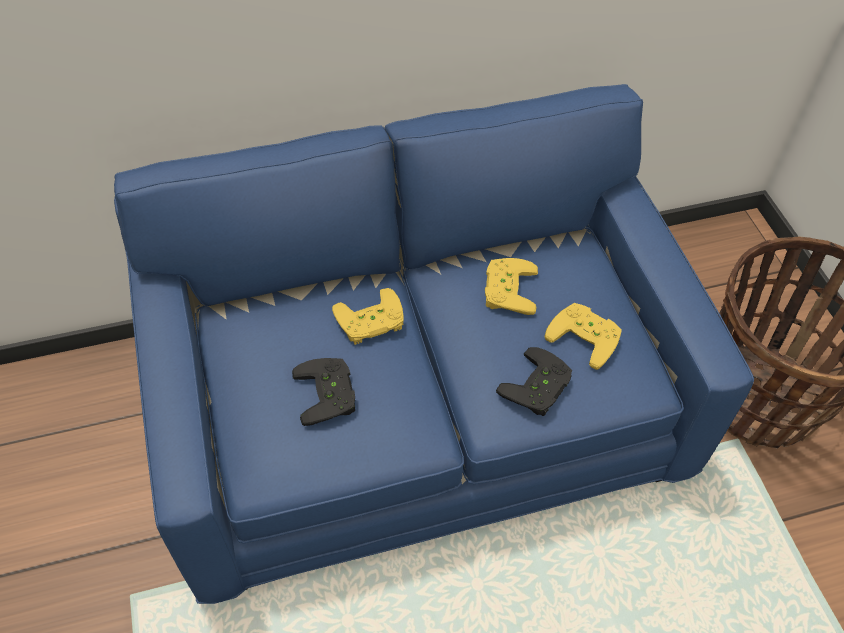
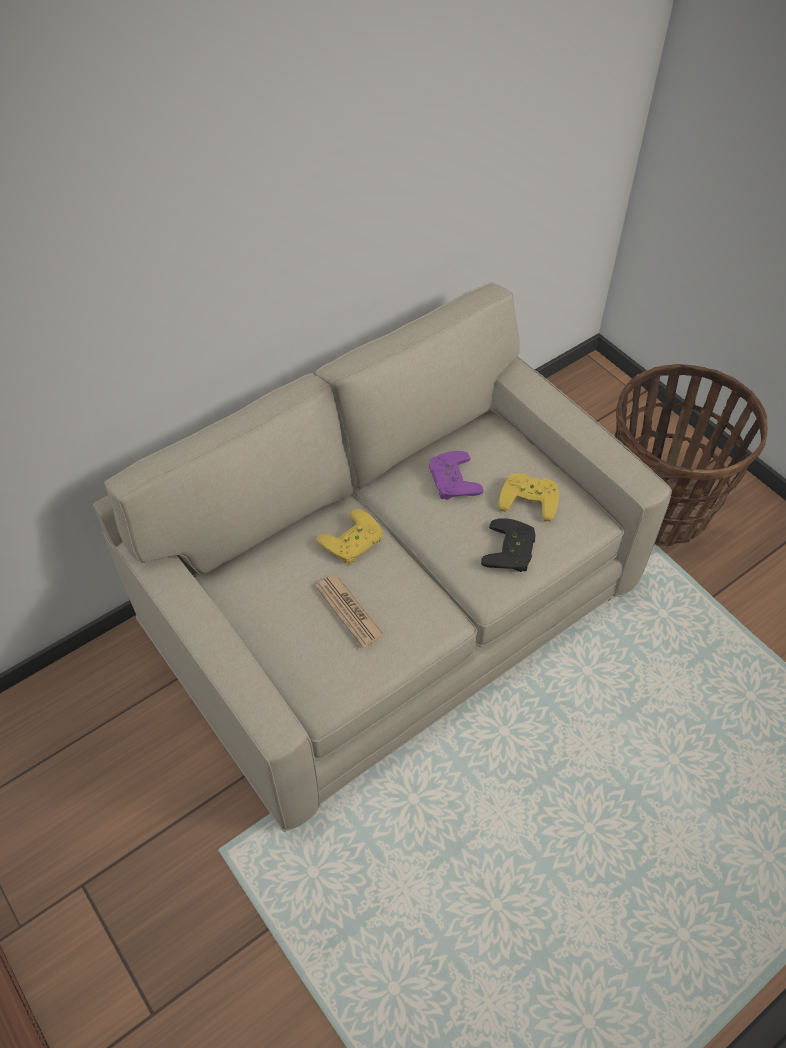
camera: 20 degrees left, 0 degrees up
(330, 393) = (349, 611): black game controller -> newspaper
(420, 402) = (392, 602): blue sofa -> beige sofa
(505, 289) = (450, 479): yellow game controller -> purple game controller

